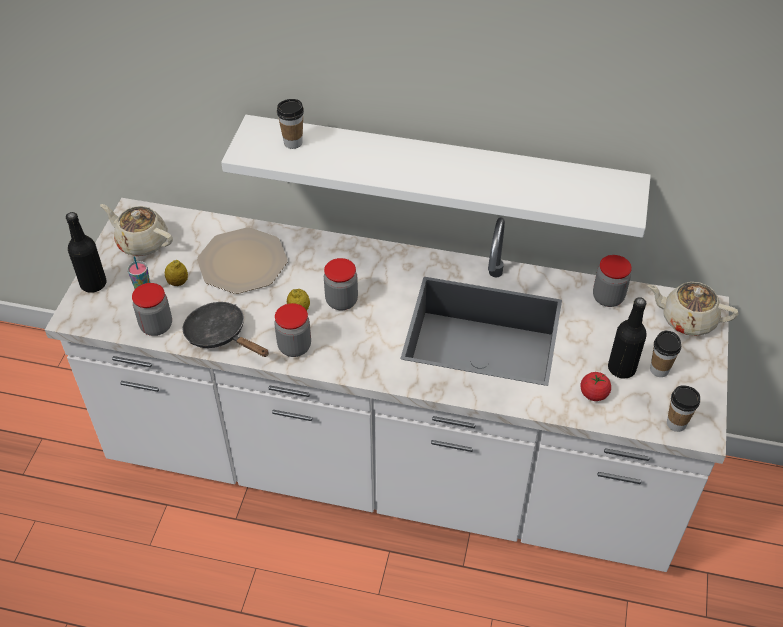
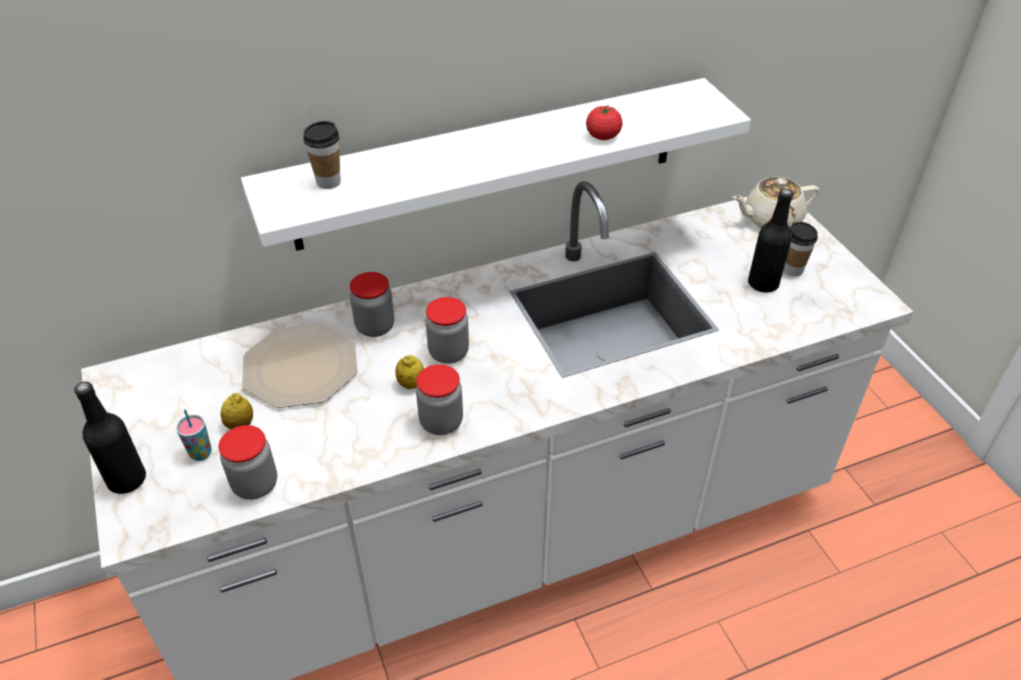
camera: 35 degrees left, 5 degrees down
(142, 242) = (153, 404): beige teapot -> none
(220, 335) = (345, 454): black frying pan -> none
(593, 394) = (763, 316): tomato -> tomato (603, 136)
(608, 297) = (691, 232): jar -> jar (375, 327)
(676, 423) = (851, 306): cup -> none

